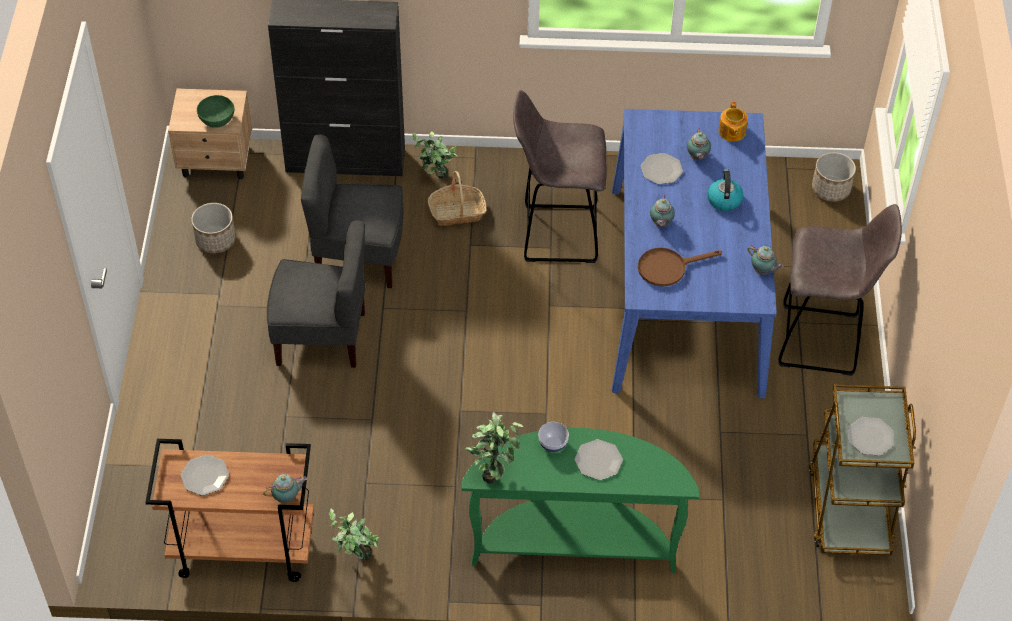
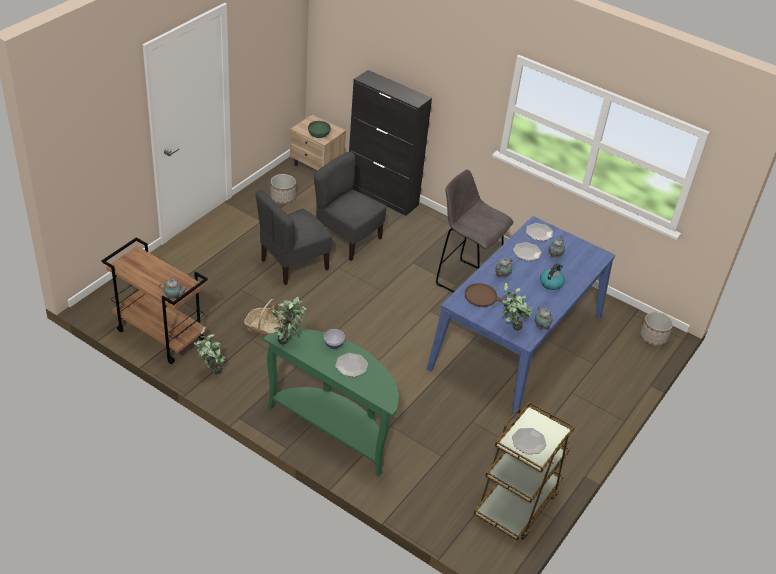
camera: 30 degrees right, 10 degrees down
(205, 476) = (144, 267): plate -> plate (539, 233)
(322, 337) = (293, 264): grey chair -> grey chair turned 105 degrees clockwise
(435, 179) = (422, 225): potted plant -> potted plant (510, 328)
(457, 212) = (419, 245): basket -> basket (265, 328)
(731, 132) = (587, 254): teapot -> none
(821, 341) = (577, 409): grey stool -> none

